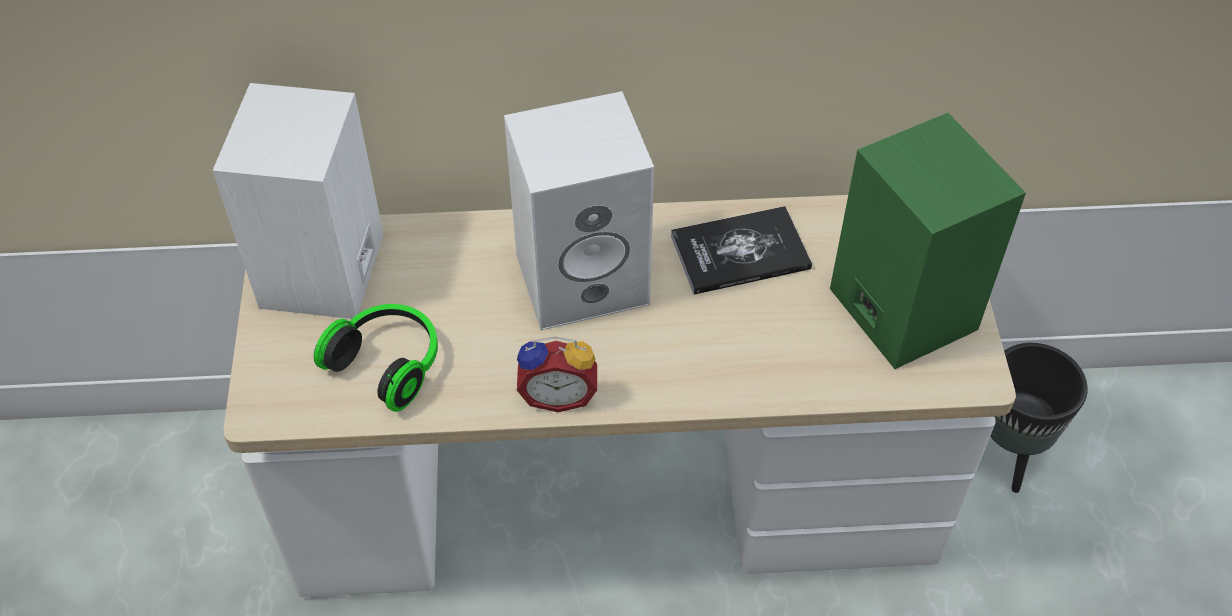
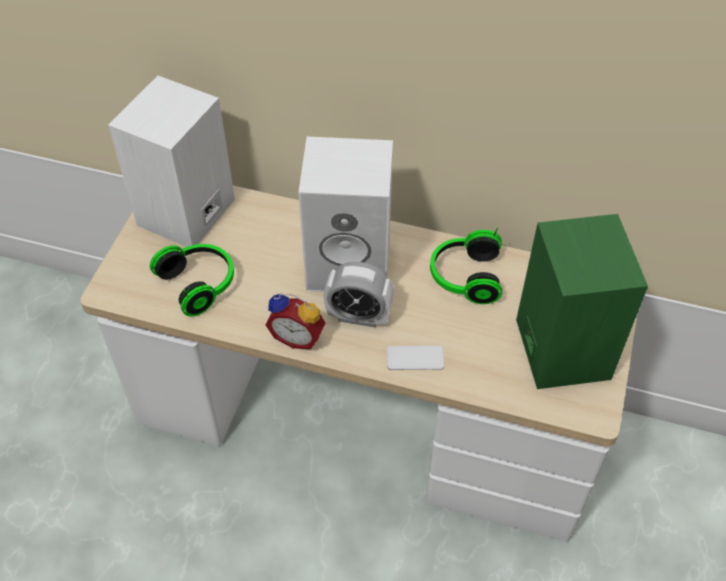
camera: 20 degrees right, 0 degrees up
(627, 344) = (359, 316): none -> alarm clock
(725, 377) = (415, 358): none -> phone
(740, 252) = (464, 277): book -> headphones
(1008, 456) = (651, 483): black planter -> none

